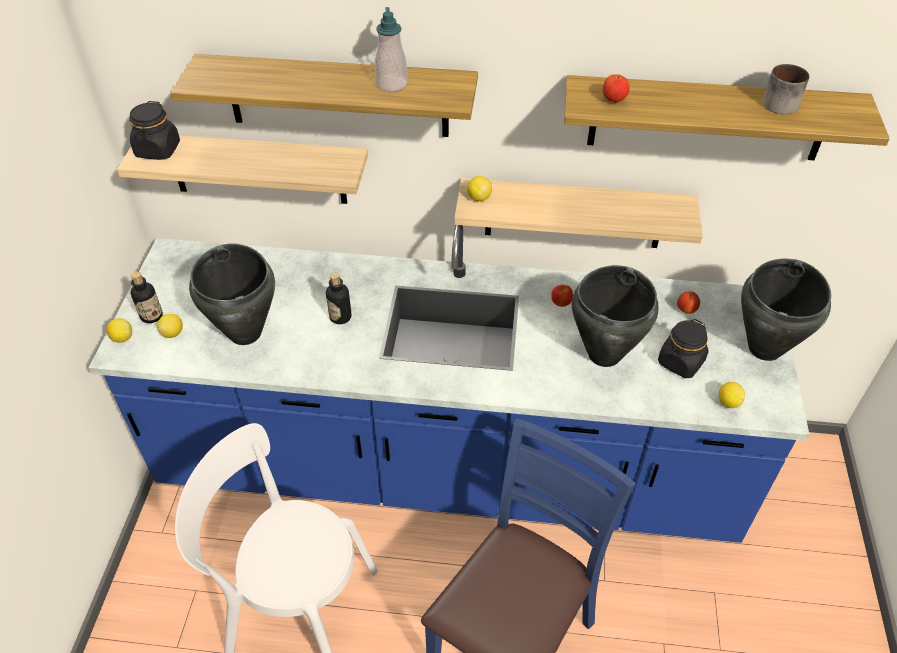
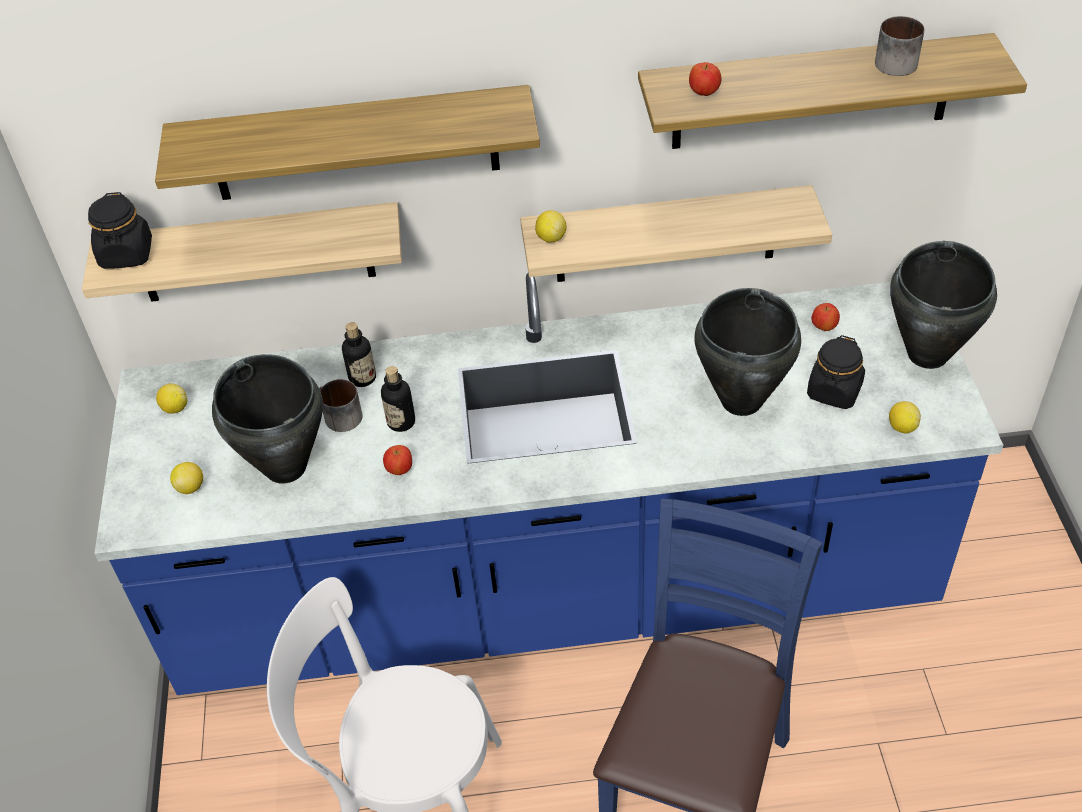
camera: 10 degrees left, 0 degrees up
(122, 338) = (125, 507): lemon -> lemon (175, 408)
(151, 316) = (154, 471): bottle -> bottle (362, 378)
(296, 303) = (339, 416): none -> mug
(391, 84) = (430, 119): soap dispenser -> none
(561, 303) = (671, 349): apple -> apple (400, 469)

